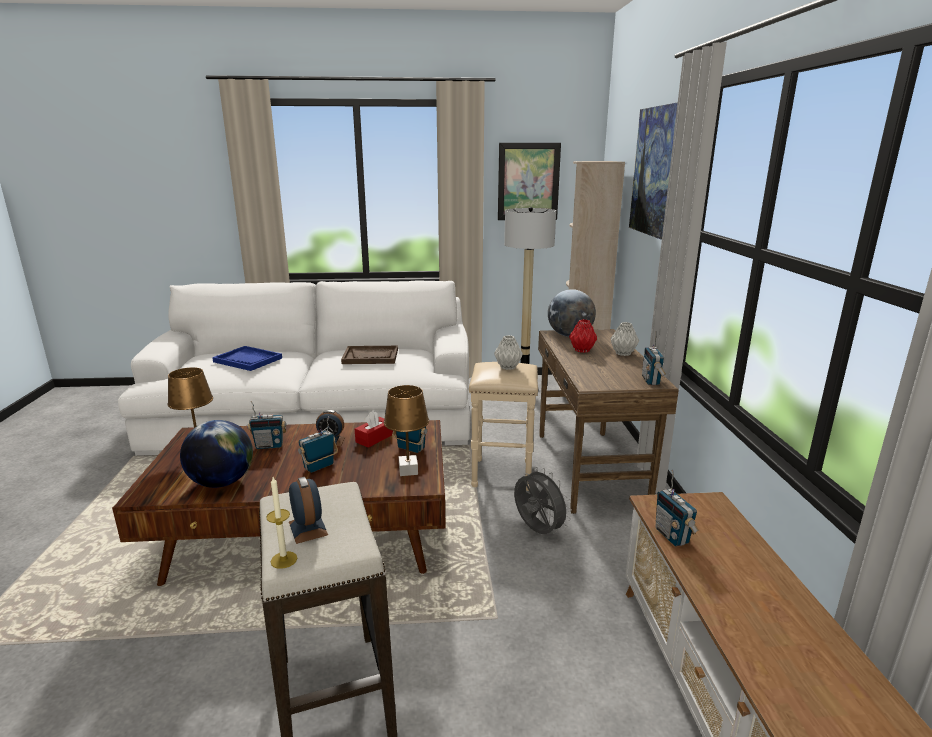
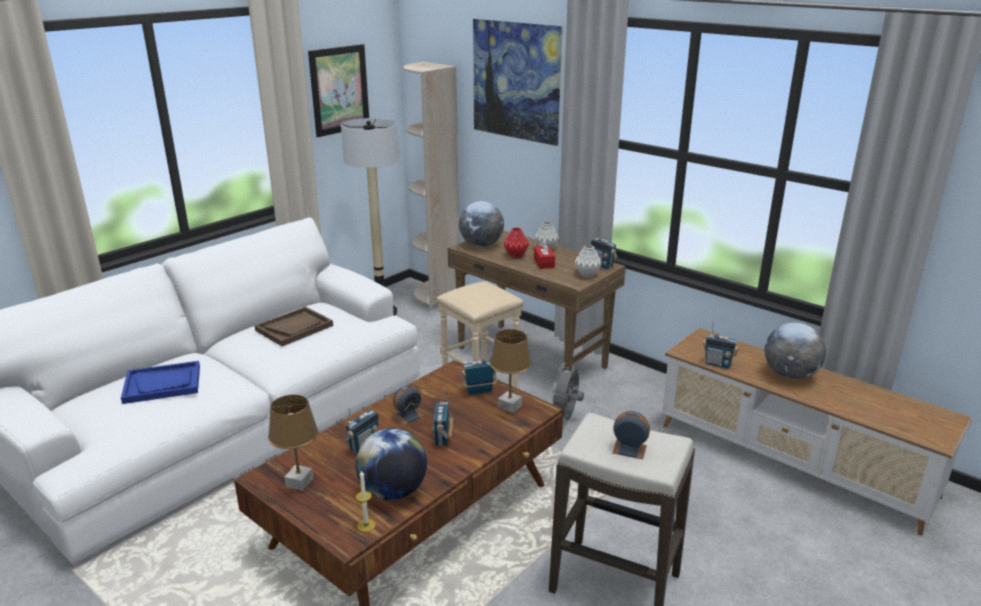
camera: 45 degrees left, 5 degrees up
(284, 560) = (658, 468): candle -> candle (366, 525)
(374, 438) = (436, 397): red tissue box -> red tissue box (544, 263)
(507, 367) = (482, 290): grey vase -> grey vase (586, 274)
(537, 531) = (565, 418): grey fan -> grey fan turned 75 degrees counterclockwise
(756, 599) = (790, 375): none -> globe

